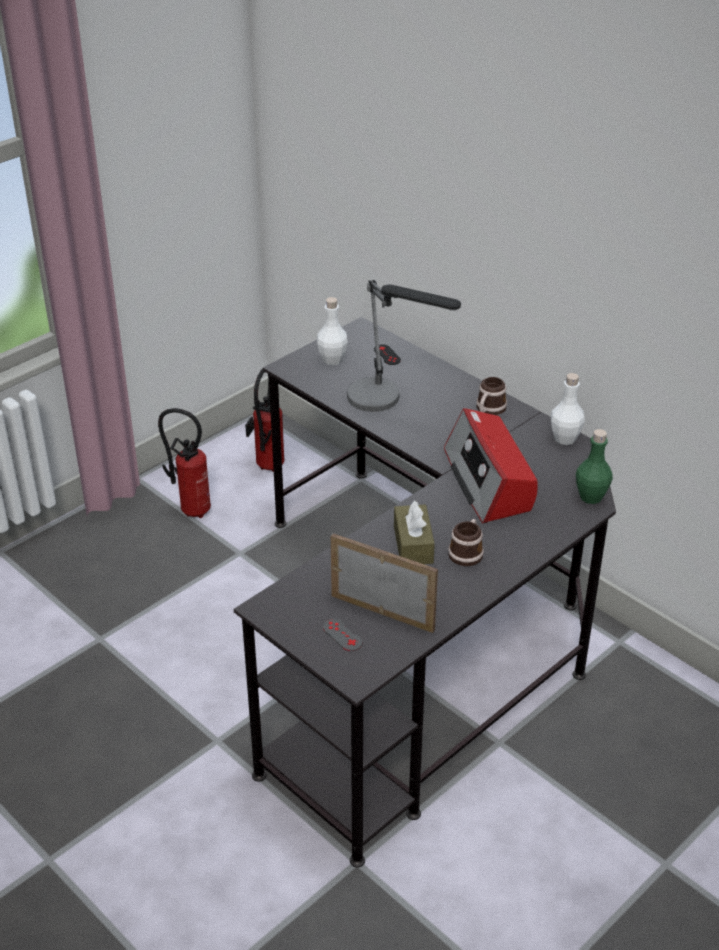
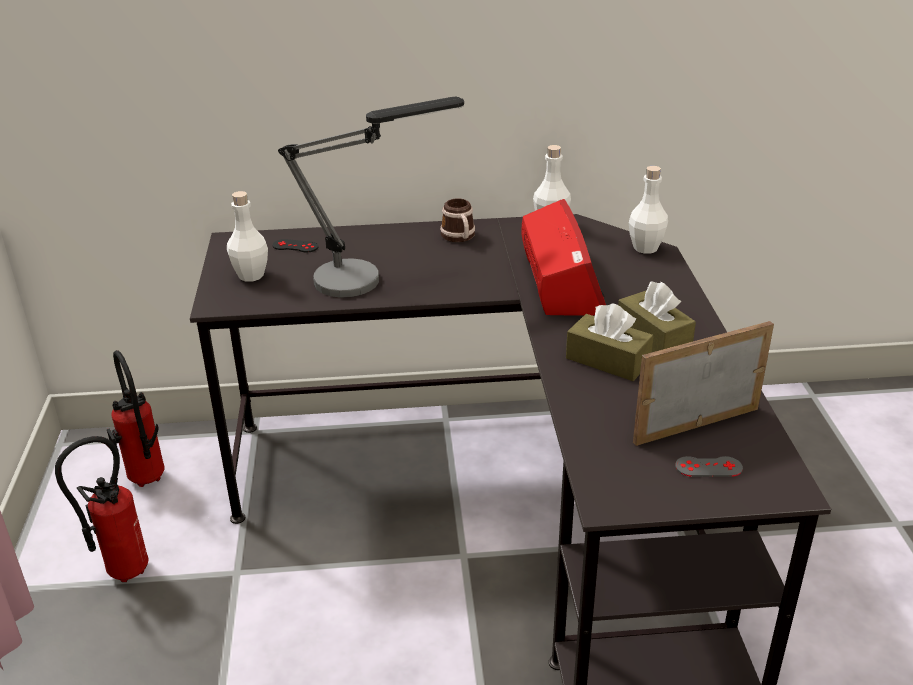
camera: 50 degrees left, 5 degrees down
(467, 552) = (653, 337): mug -> brown tissue box
(489, 481) = (562, 281): radio -> radio turned 120 degrees counterclockwise
(591, 497) = (645, 248): green bottle -> white bottle

